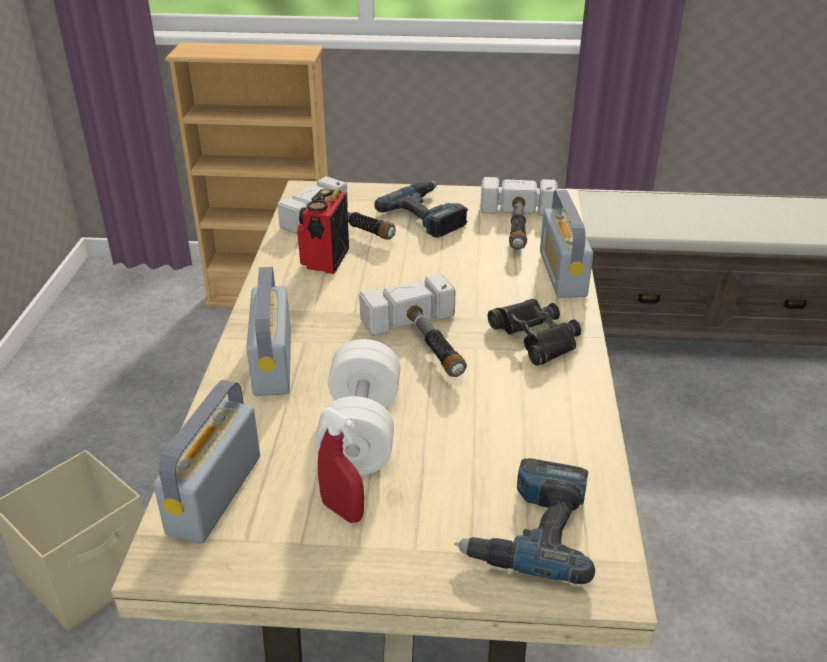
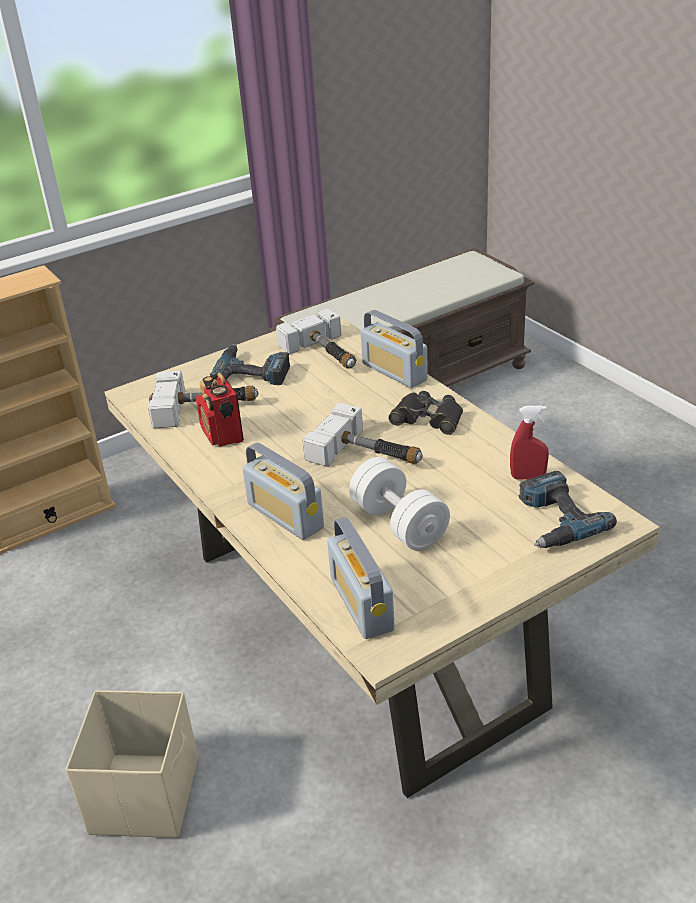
camera: 35 degrees left, 0 degrees up
(342, 511) = (447, 568): red spray bottle -> red spray bottle (528, 477)

